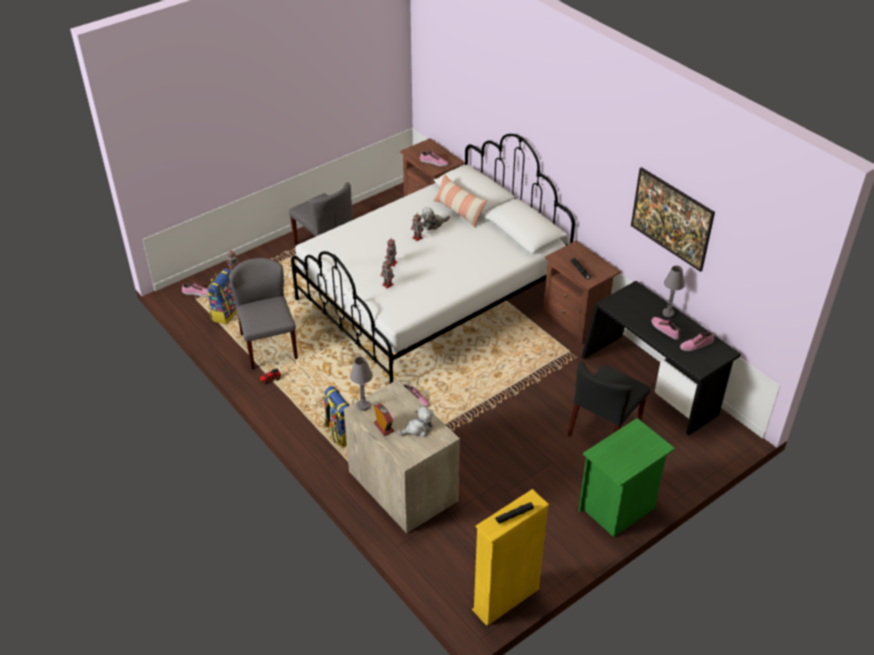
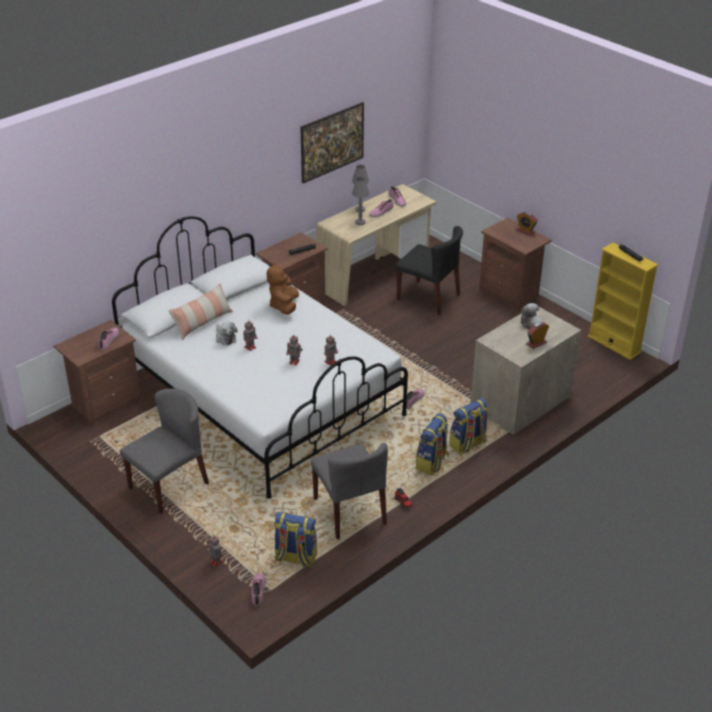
camera: 95 degrees left, 5 degrees down
(268, 346) = (350, 511): grey chair -> grey chair turned 90 degrees counterclockwise
(318, 404) = (432, 463): none -> backpack
(363, 406) = (514, 356): grey table lamp -> grey table lamp (360, 222)
(482, 259) = (284, 306): none -> brown plush toy
(618, 509) = (510, 293): green nightstand -> brown nightstand
(639, 461) = (525, 231): none -> alarm clock
(650, 385) = (373, 274): black desk -> beige desk

